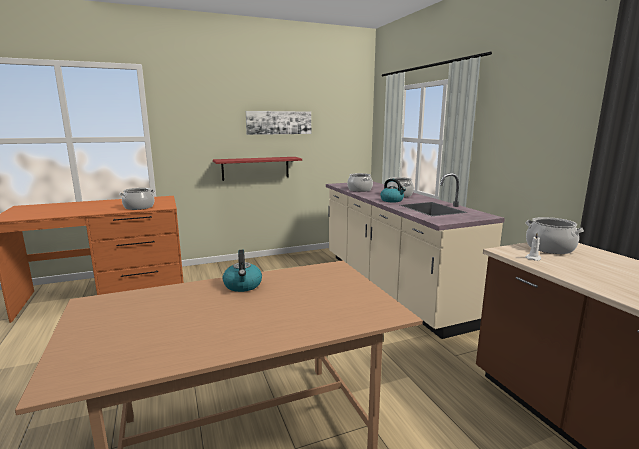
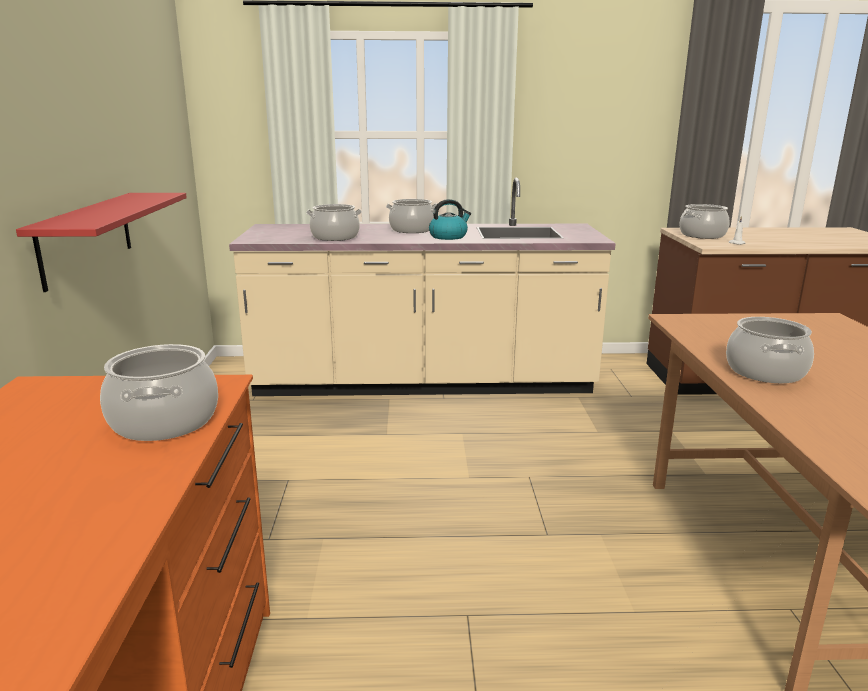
camera: 70 degrees left, 5 degrees up
(243, 285) = (764, 371): kettle -> cooking pot
(279, 122) = (97, 103): picture -> none

